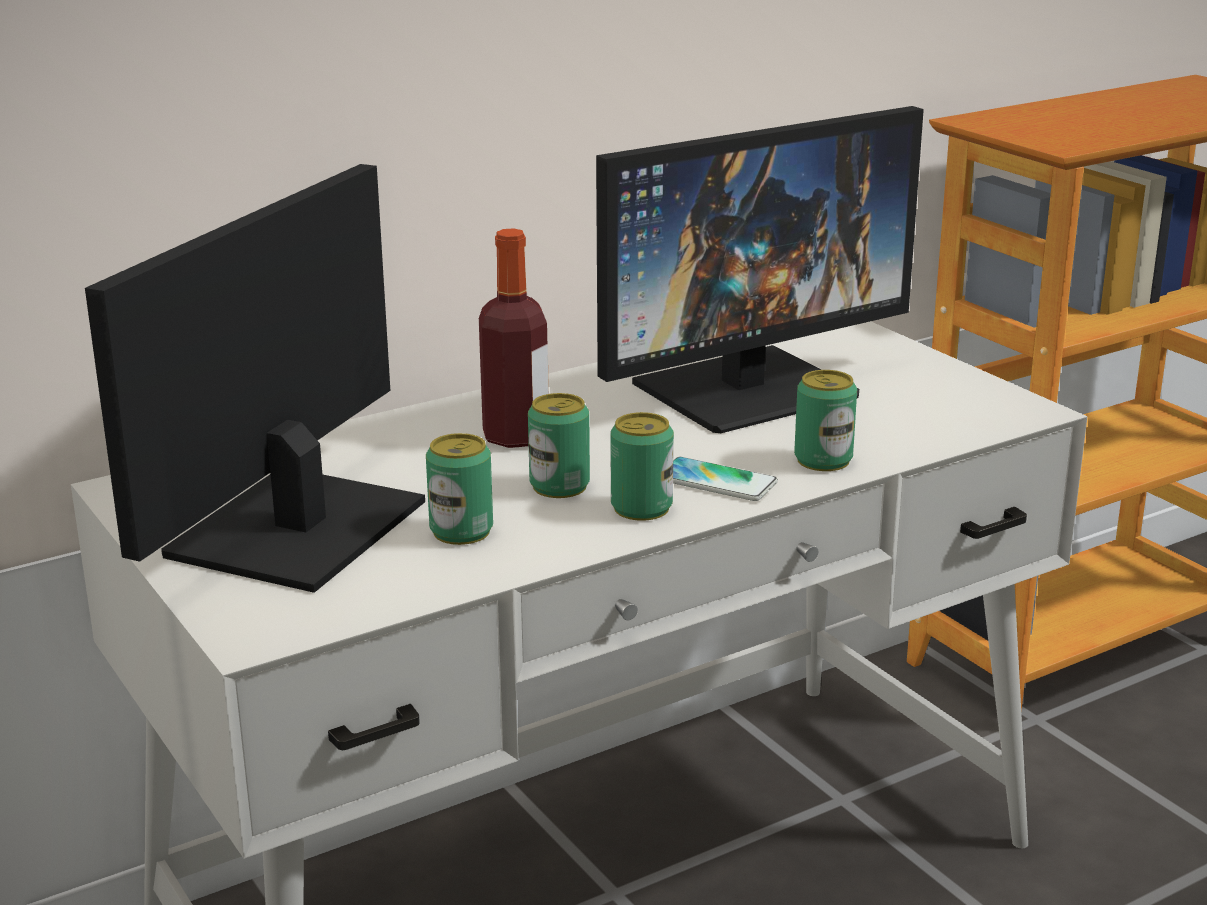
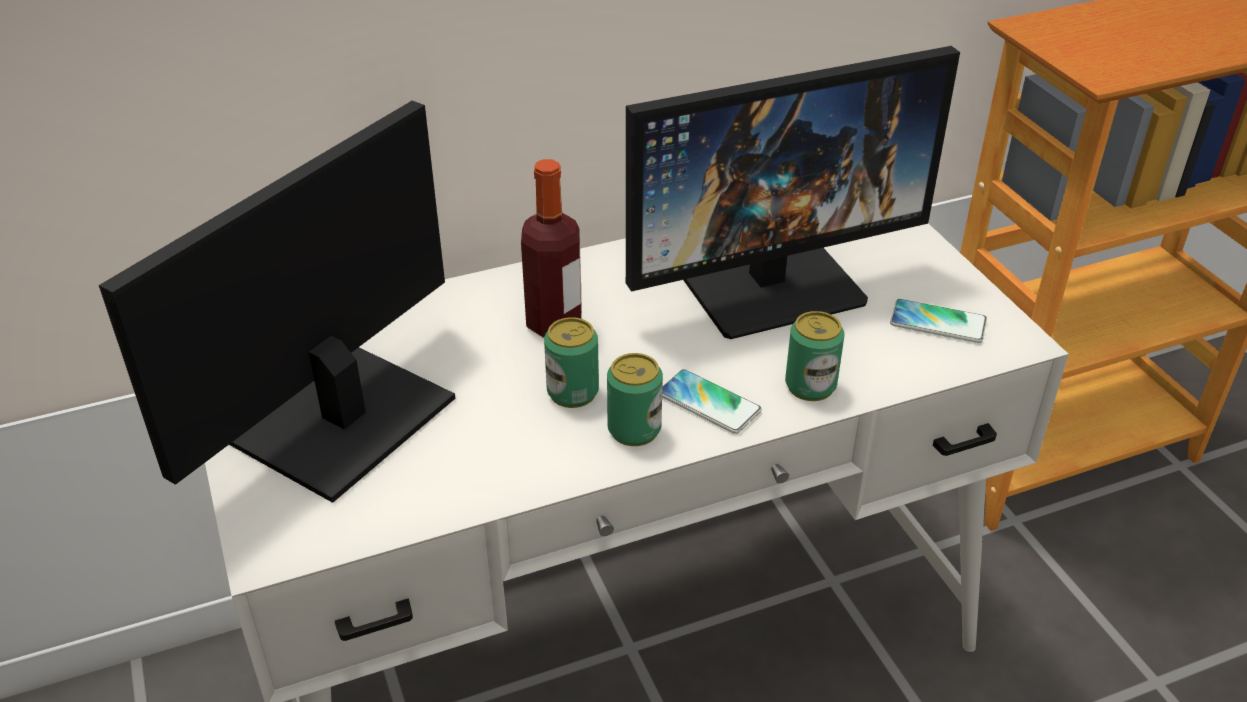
camera: 10 degrees right, 15 degrees up
(461, 531) = (474, 440): can -> none
(941, 404) = (938, 322): none -> phone

